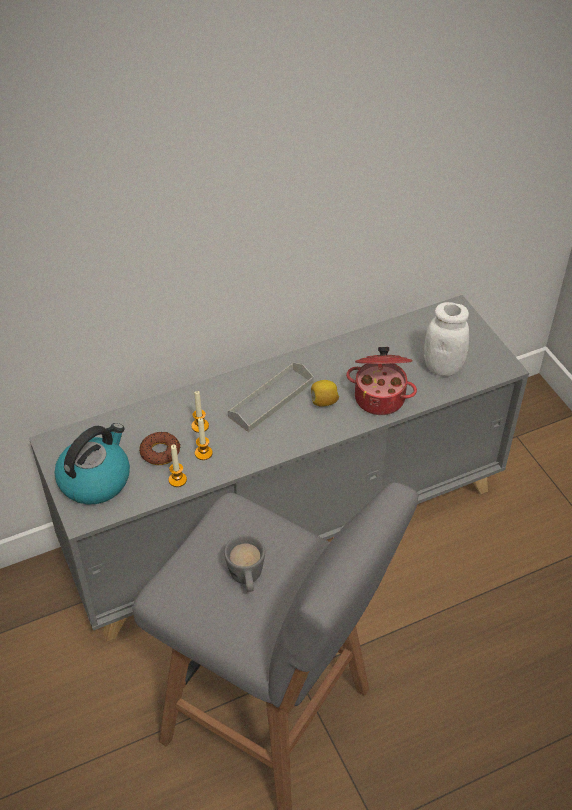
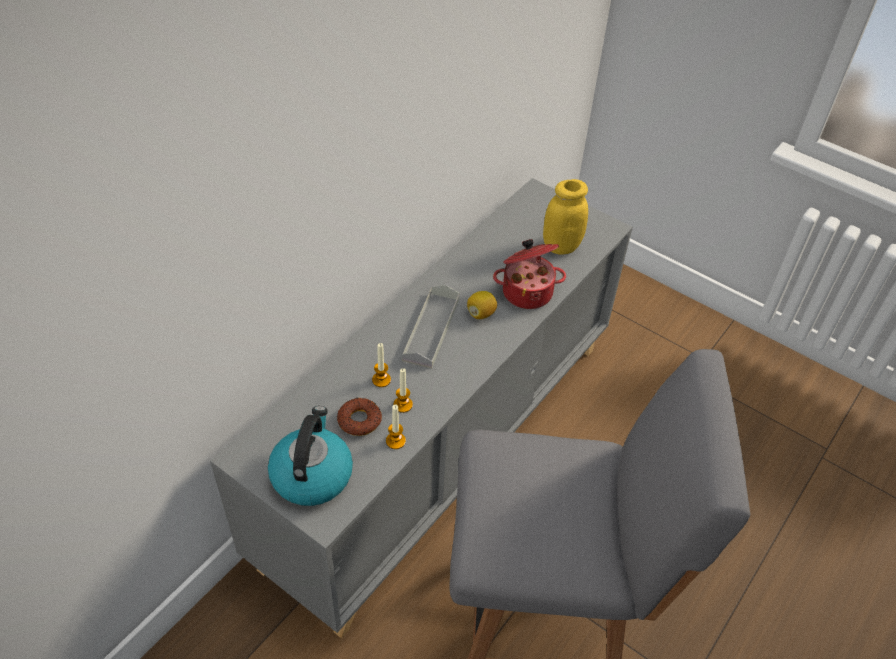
camera: 30 degrees left, 0 degrees up
(246, 579) = (551, 507): grey mug -> none
(442, 367) = (561, 246): white jar -> yellow jar

